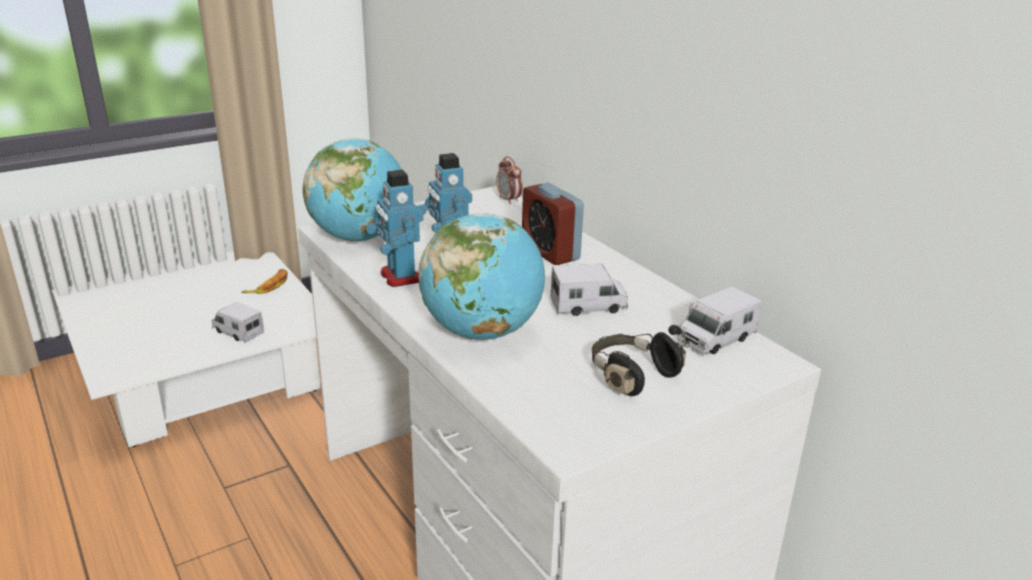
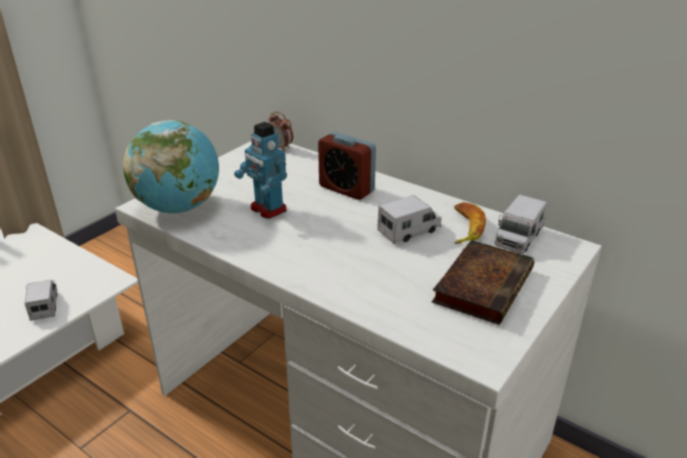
camera: 20 degrees left, 5 degrees up
(238, 332) = (45, 306): toy truck -> toy truck turned 60 degrees clockwise
(268, 286) = (50, 256): banana -> banana (464, 228)
(399, 277) = (241, 238): toy robot -> none
(482, 332) = (345, 274): globe -> none
(631, 375) = (483, 284): black headphones -> book

